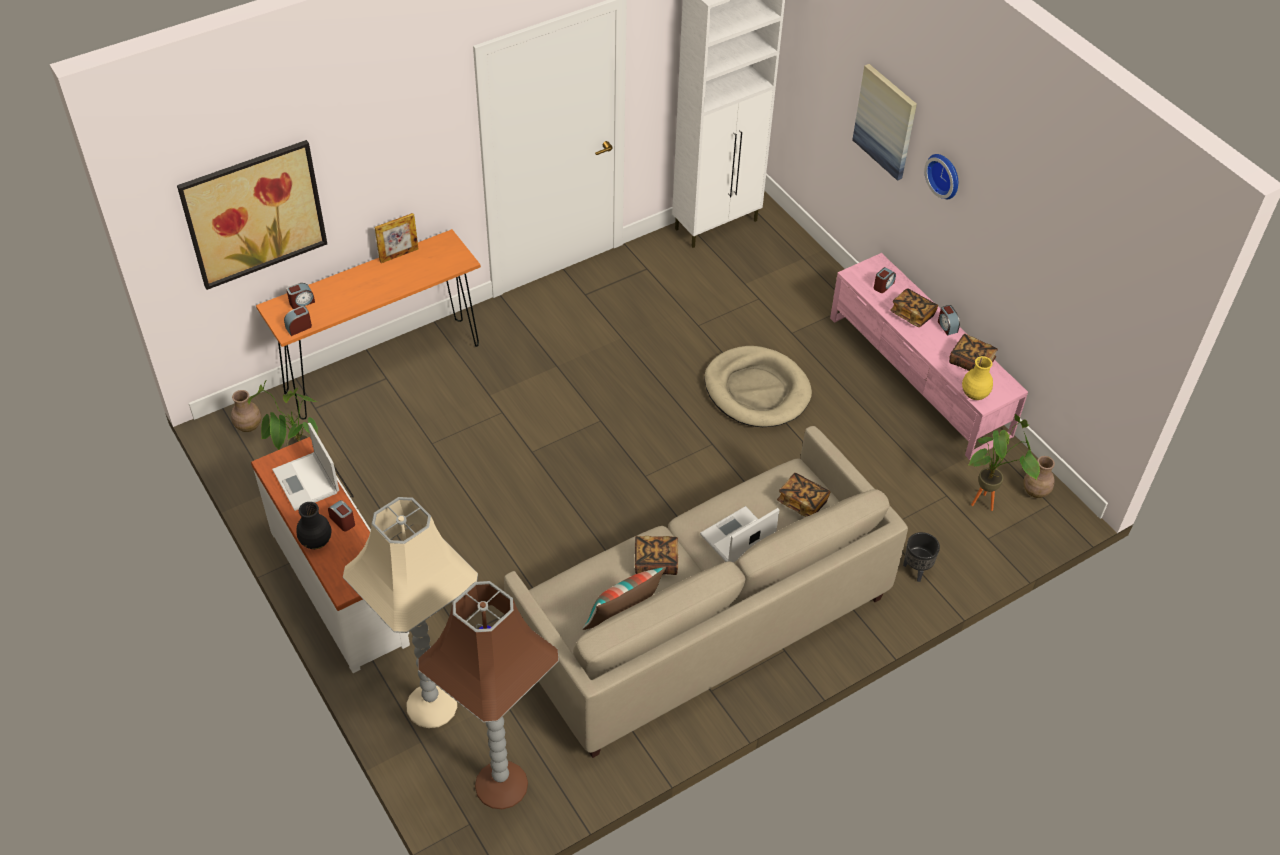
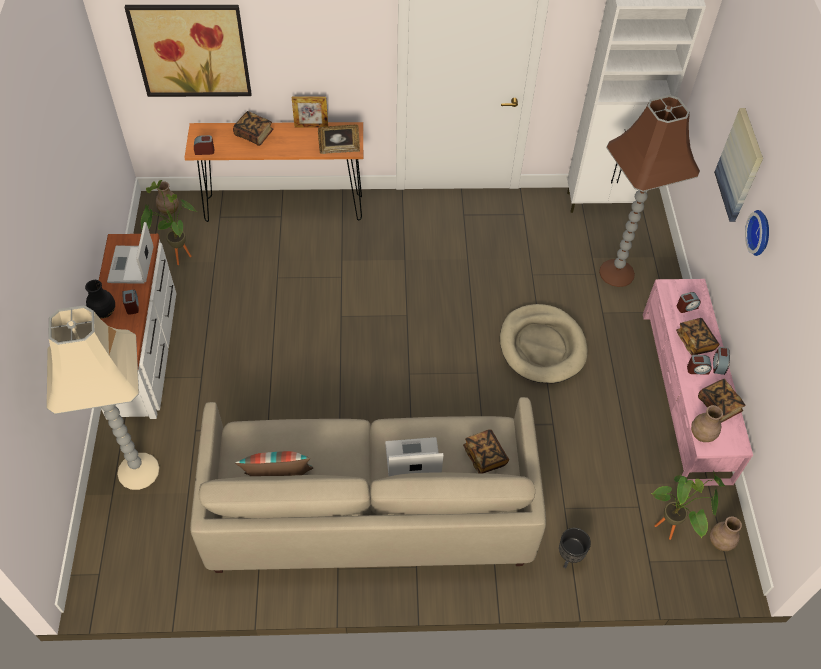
camera: 30 degrees right, 5 degrees up
(301, 302) = (220, 133): alarm clock -> alarm clock (697, 369)
(449, 267) = (339, 150): none -> picture frame
(500, 785) = (139, 556): brown floor lamp -> brown floor lamp (615, 272)
(656, 562) = (335, 448): book -> book (254, 135)
(974, 394) = (702, 435): yellow vase -> brown vase

